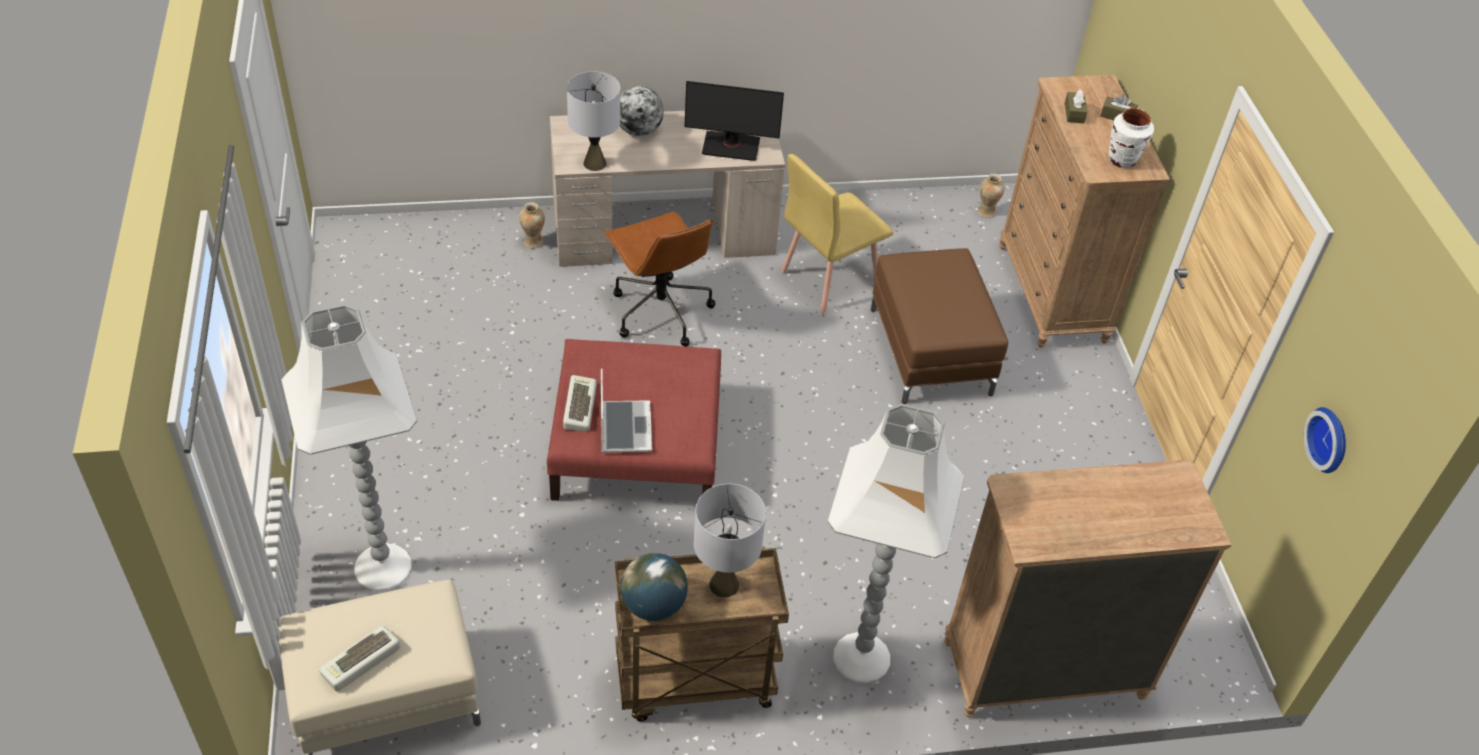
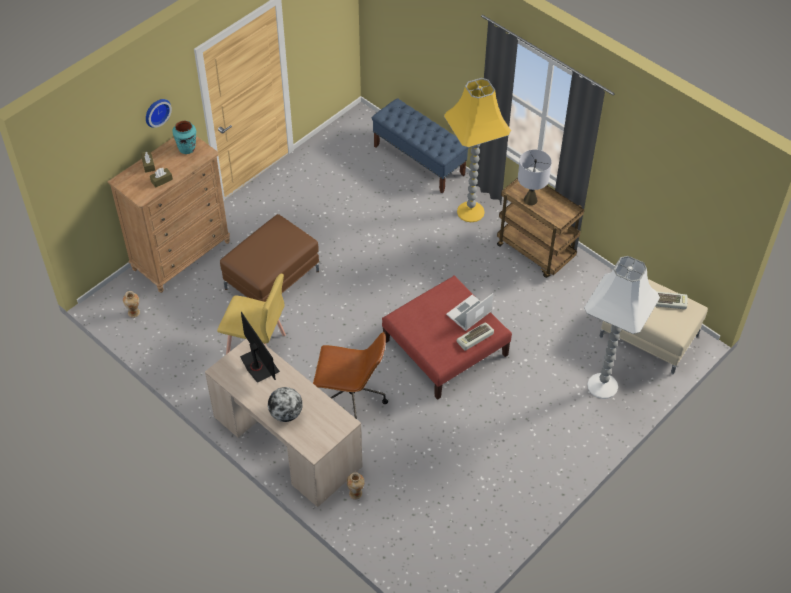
camera: 125 degrees left, 5 degrees up
(594, 163) = (334, 412): grey table lamp -> none
(654, 606) = (562, 213): globe -> none
(660, 311) = (351, 399): brown office chair -> brown office chair turned 75 degrees clockwise
(862, 659) = (471, 211): white floor lamp -> yellow floor lamp
(1043, 671) = (419, 160): brown dresser -> blue bench
(1122, 160) = (187, 148): white vase -> turquoise vase
(1330, 439) = (328, 22): wall clock -> wall clock (156, 111)

